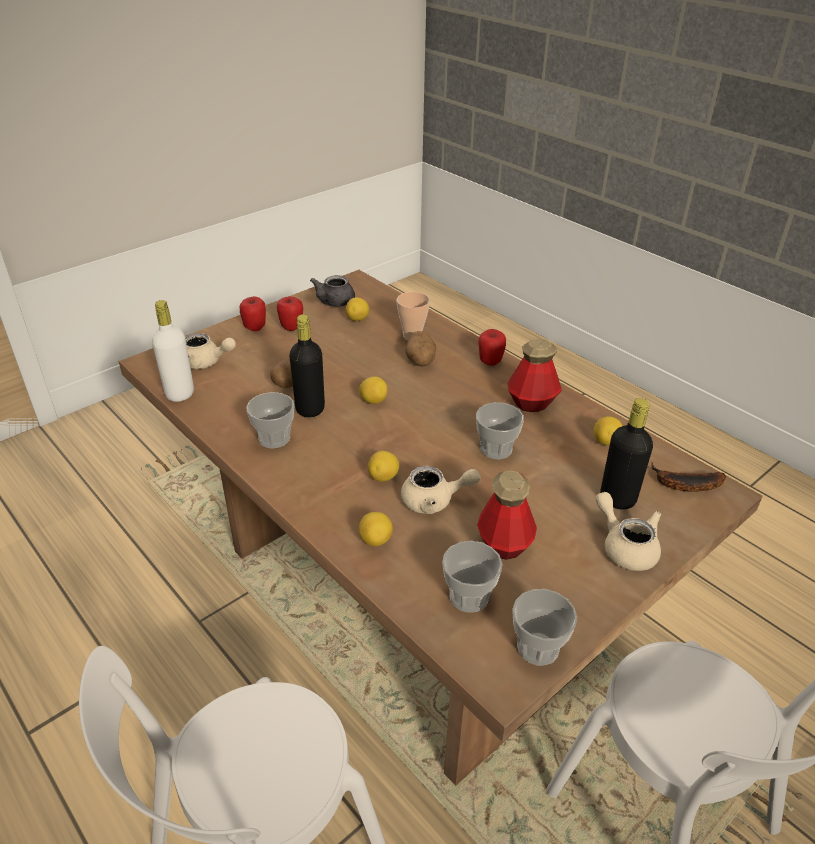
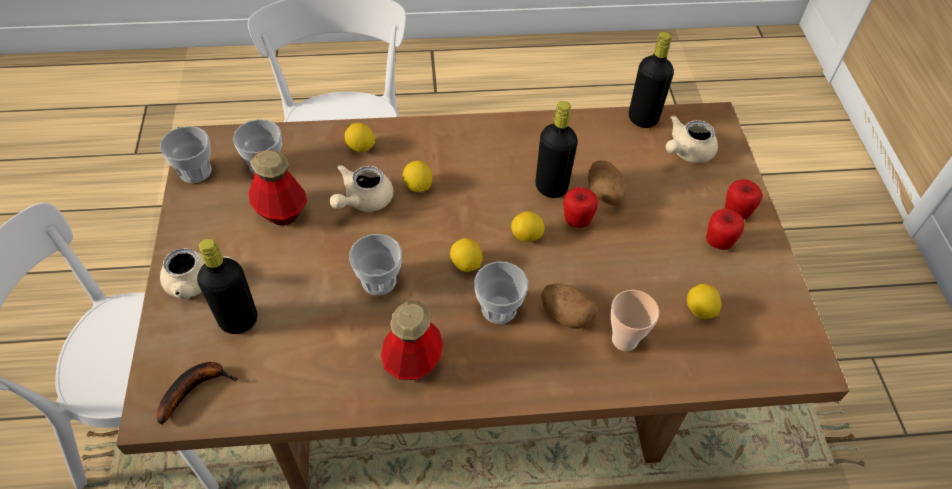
camera: 125 degrees right, 15 degrees up
(180, 393) = (643, 119): white bottle -> black bottle
(274, 438) = (527, 147): cup -> cup (499, 309)
(333, 303) = (757, 308): grey teapot -> none
(490, 362) = (515, 380): apple -> apple (577, 221)
(606, 442) = (303, 377): lemon -> lemon (466, 264)

